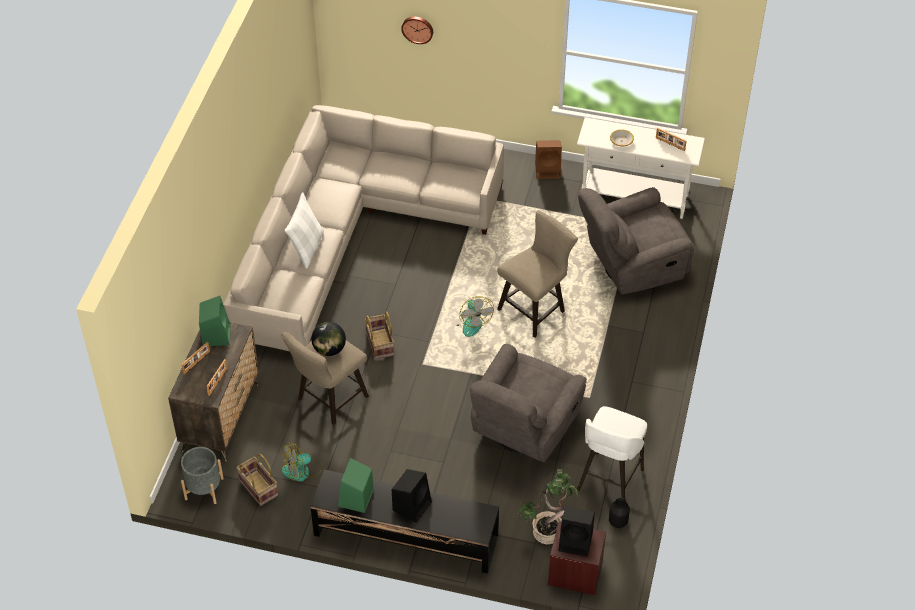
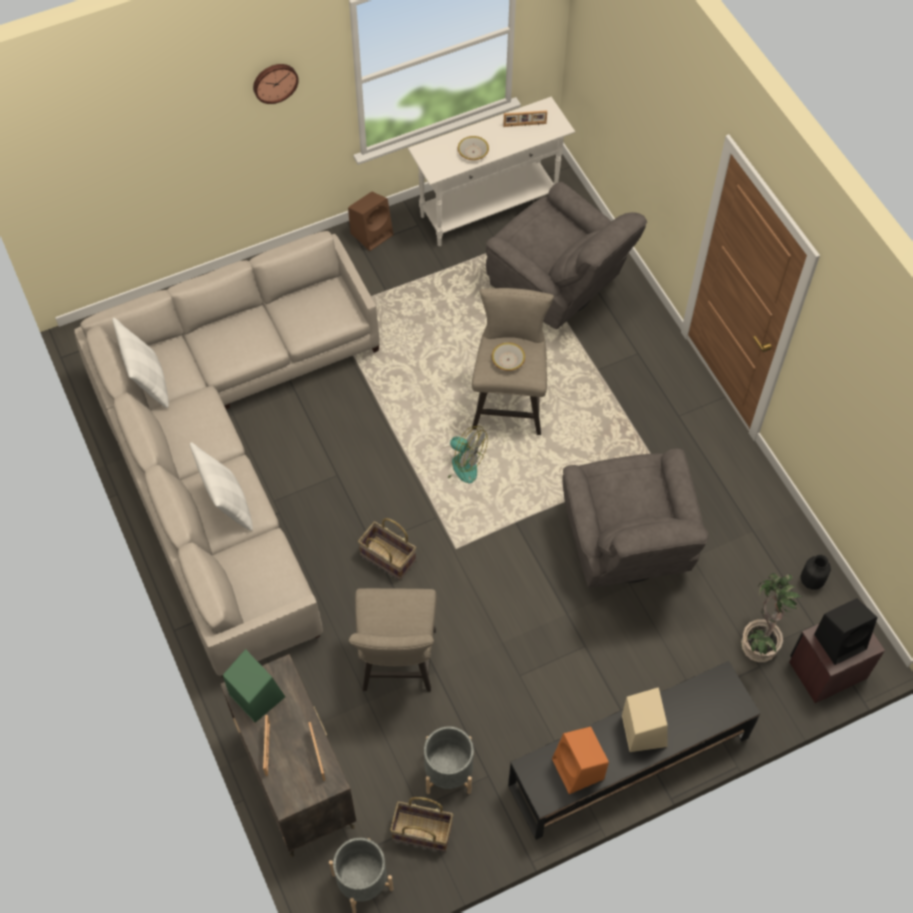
camera: 40 degrees left, 10 degrees up
(302, 470) = (448, 772): fan -> grey planter
(327, 162) = (148, 382): none -> white pillow
(329, 349) = (393, 614): globe -> none
(355, 499) = (579, 770): green speaker -> orange speaker
(412, 505) = (643, 729): black speaker -> beige speaker
(417, 29) = (162, 151): wall clock -> wall clock (274, 82)
(529, 266) = (508, 360): none -> bowl
(609, 481) = (762, 542): white stool -> none
(631, 266) = (558, 288): grey armchair -> grey armchair turned 75 degrees counterclockwise

